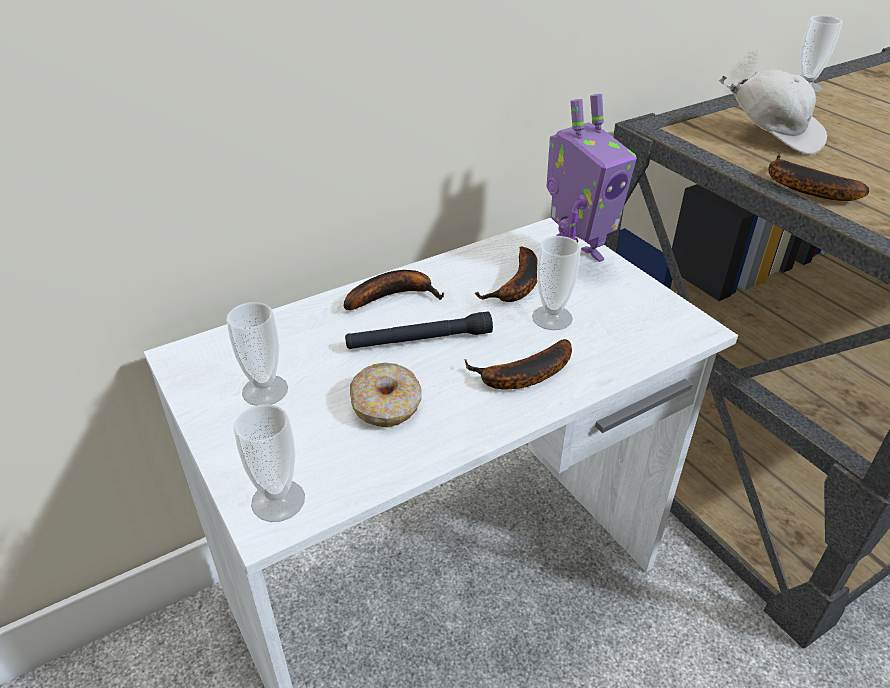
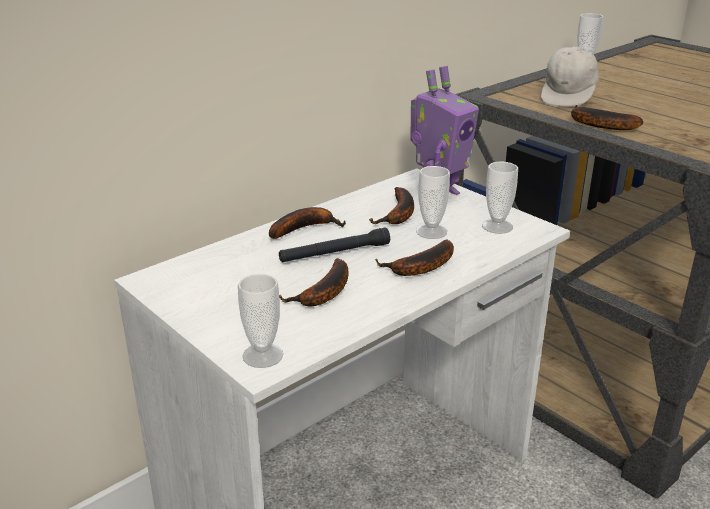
camera: 10 degrees left, 10 degrees down
(265, 390) = (225, 294): cup -> cup (497, 226)
(386, 405) = (324, 293): donut -> banana
(773, 137) = (568, 97): white cap -> white cap turned 90 degrees clockwise

